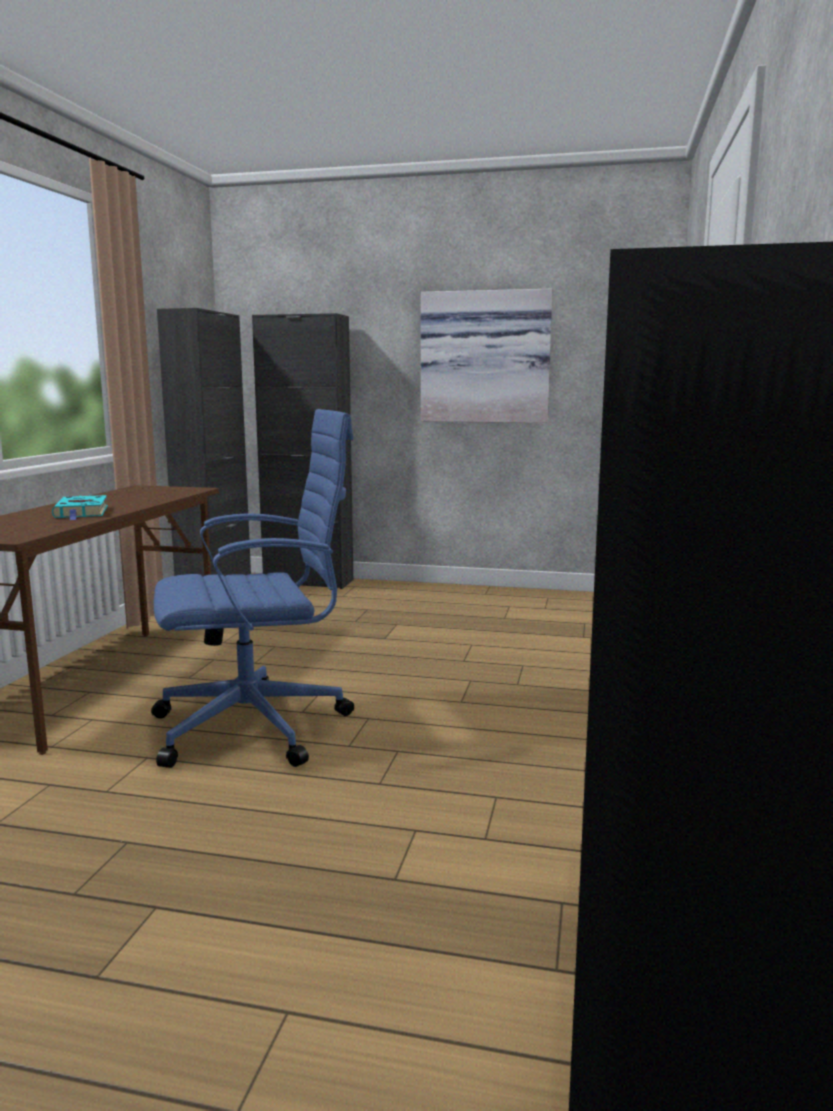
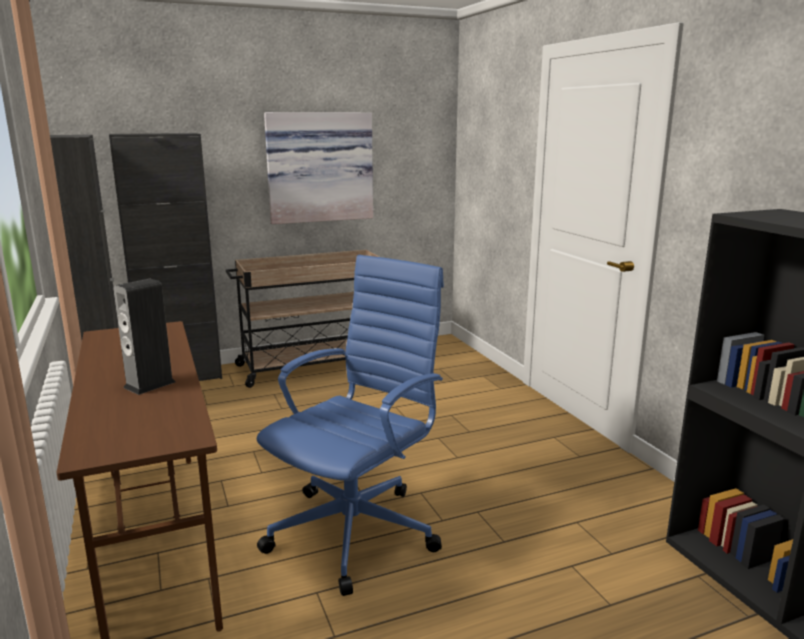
camera: 35 degrees left, 5 degrees up
(82, 512) = (149, 384): turquoise book -> speaker
(443, 595) = (312, 366): none -> beige cart

